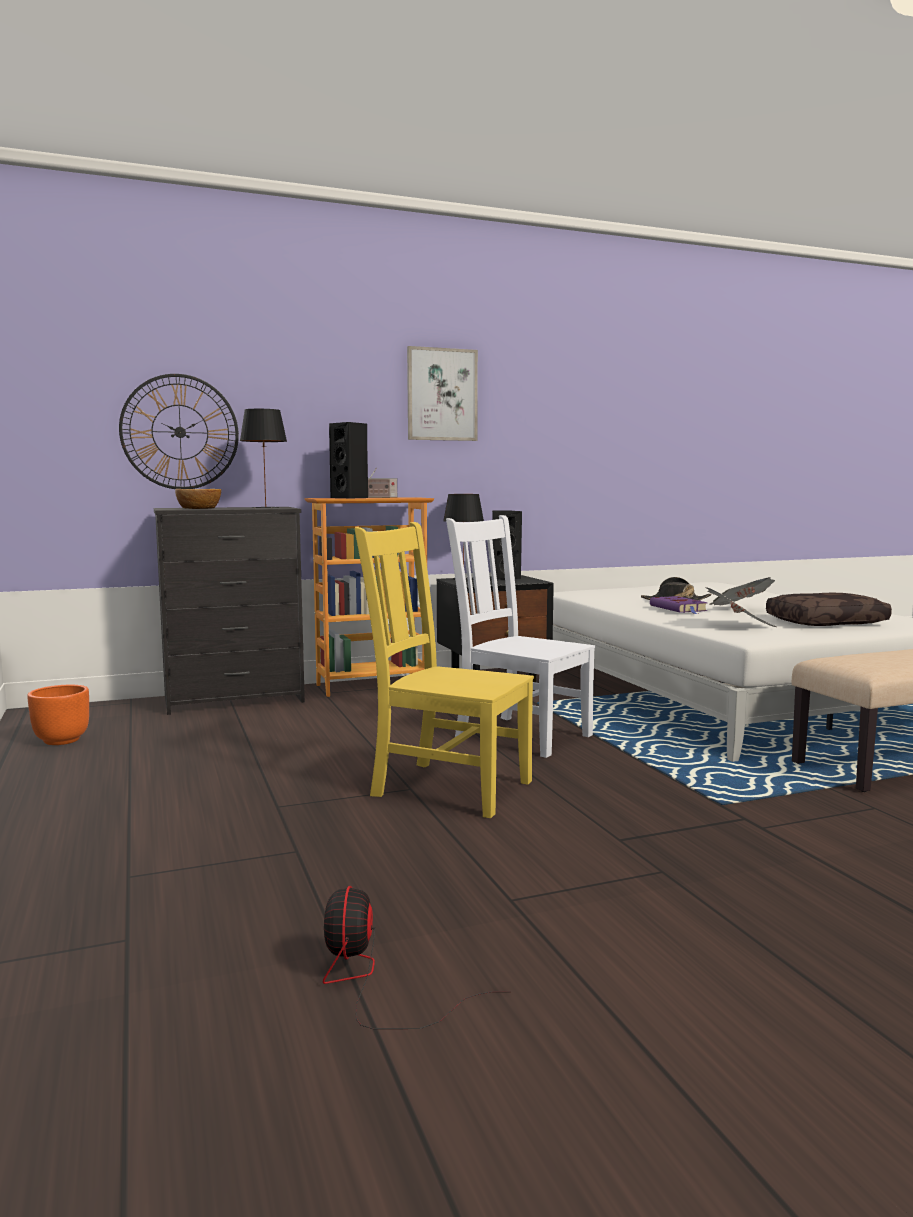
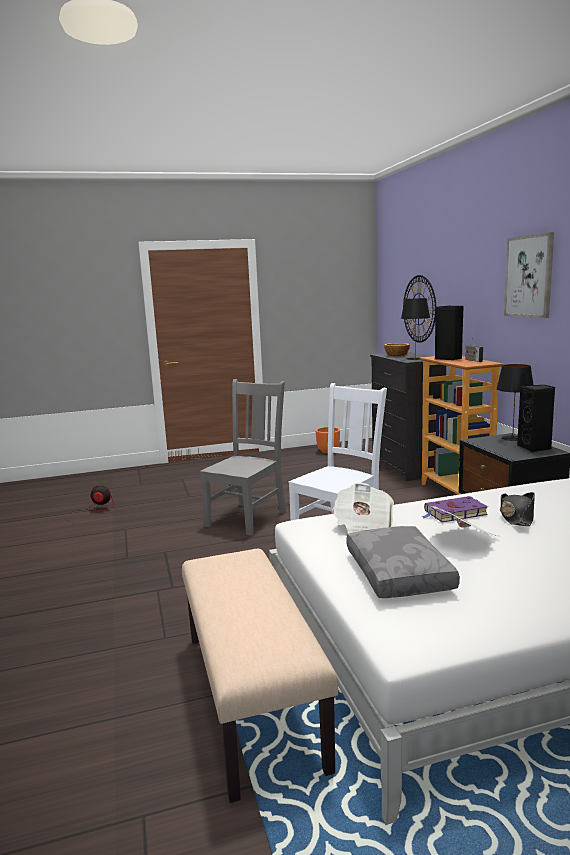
camera: 95 degrees right, 5 degrees up
(447, 787) = (248, 517): yellow chair -> grey chair
(825, 622) = (400, 573): brown pillow -> grey pillow

